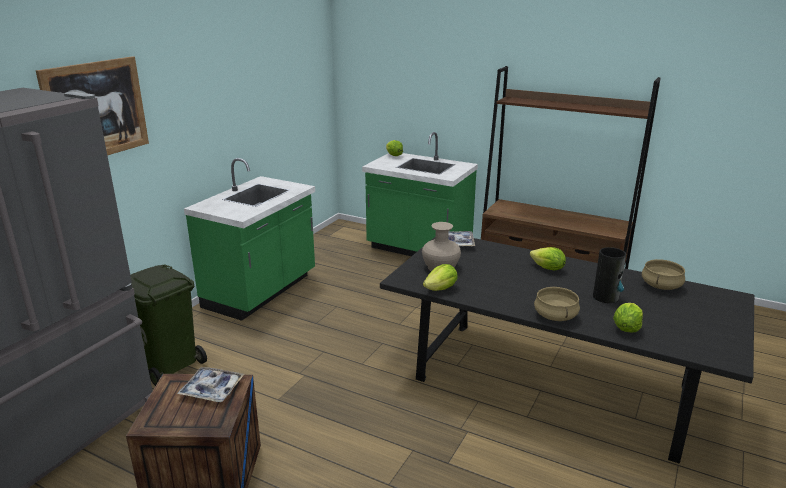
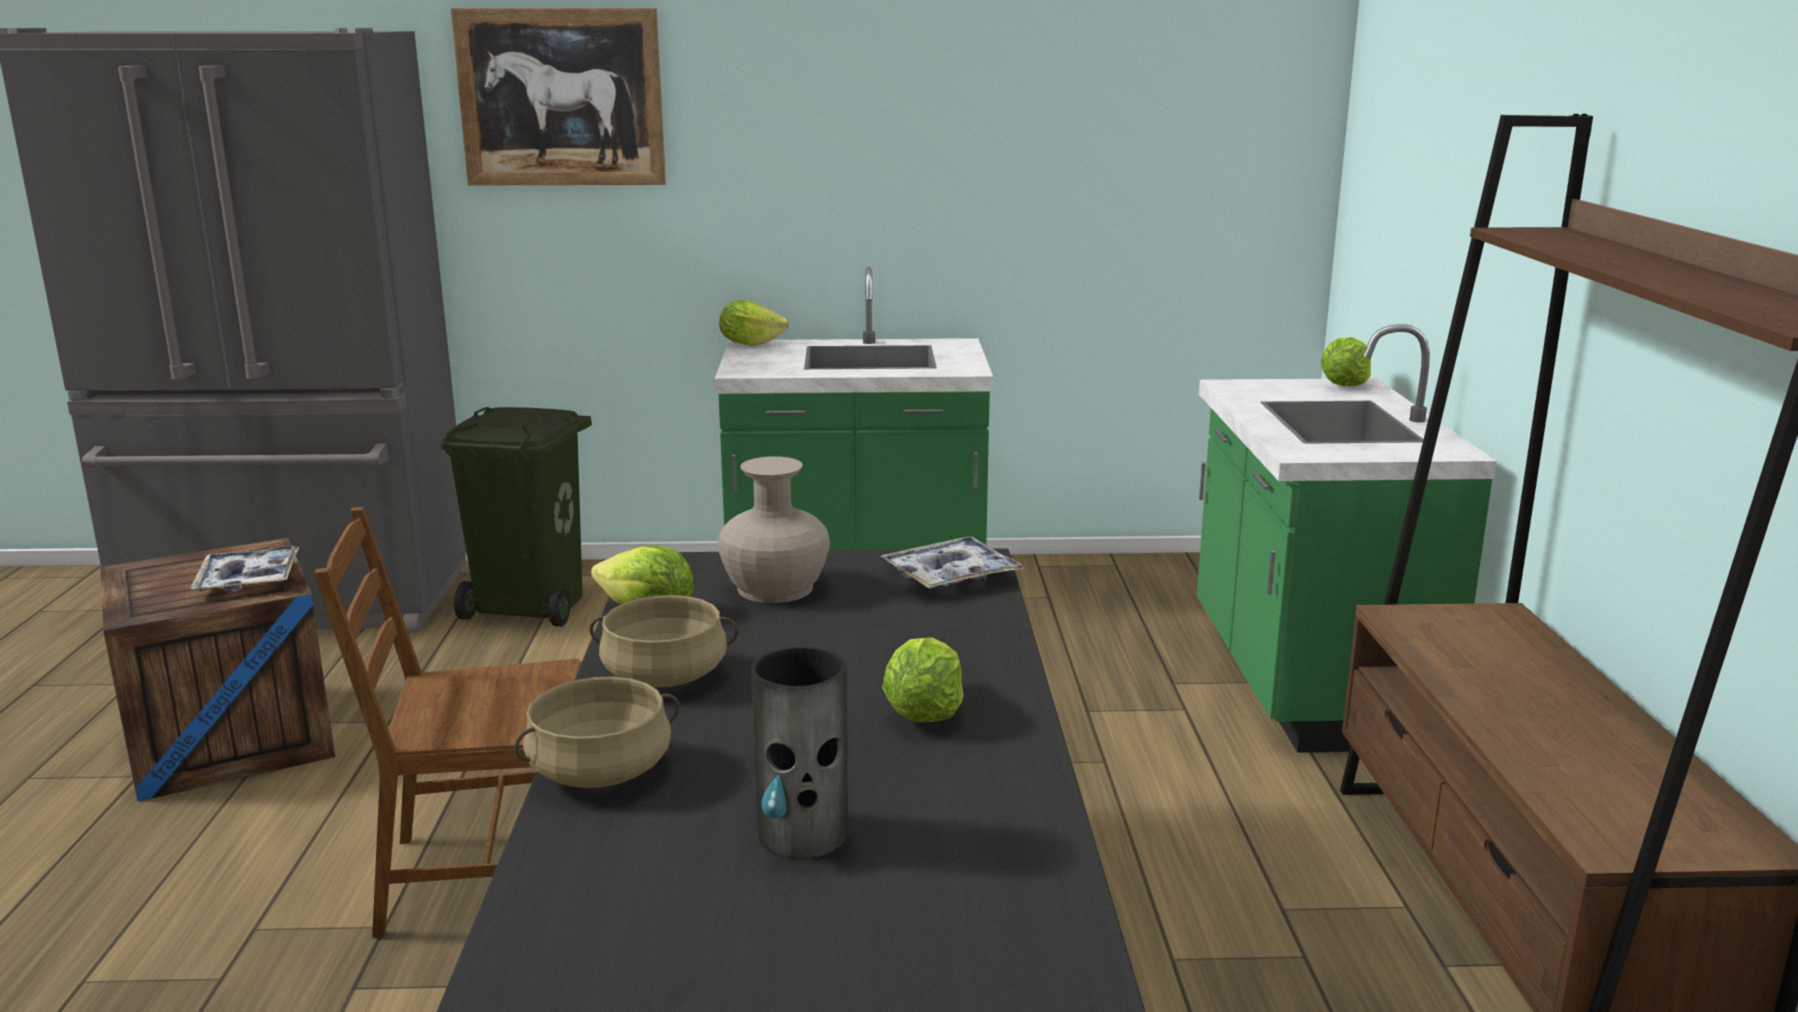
camera: 60 degrees right, 5 degrees down
(399, 420) = (488, 877): none -> brown chair
(626, 328) = (594, 898): lettuce -> lettuce (750, 344)
(660, 285) = (1015, 932): beige cooking pot -> beige cooking pot (665, 676)

